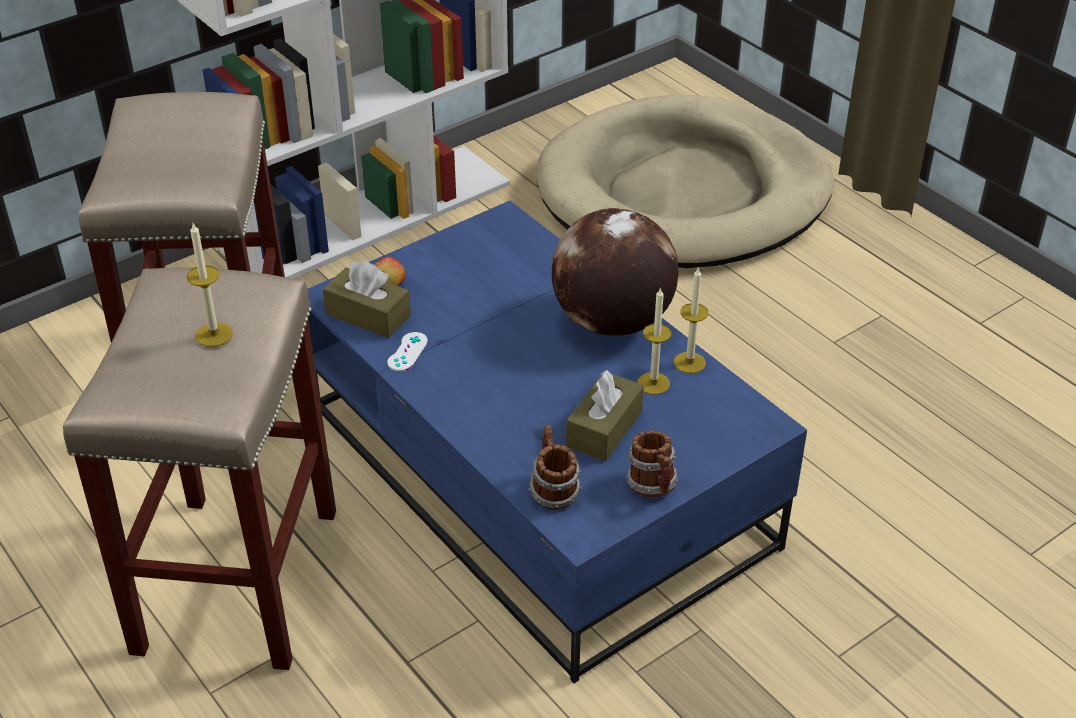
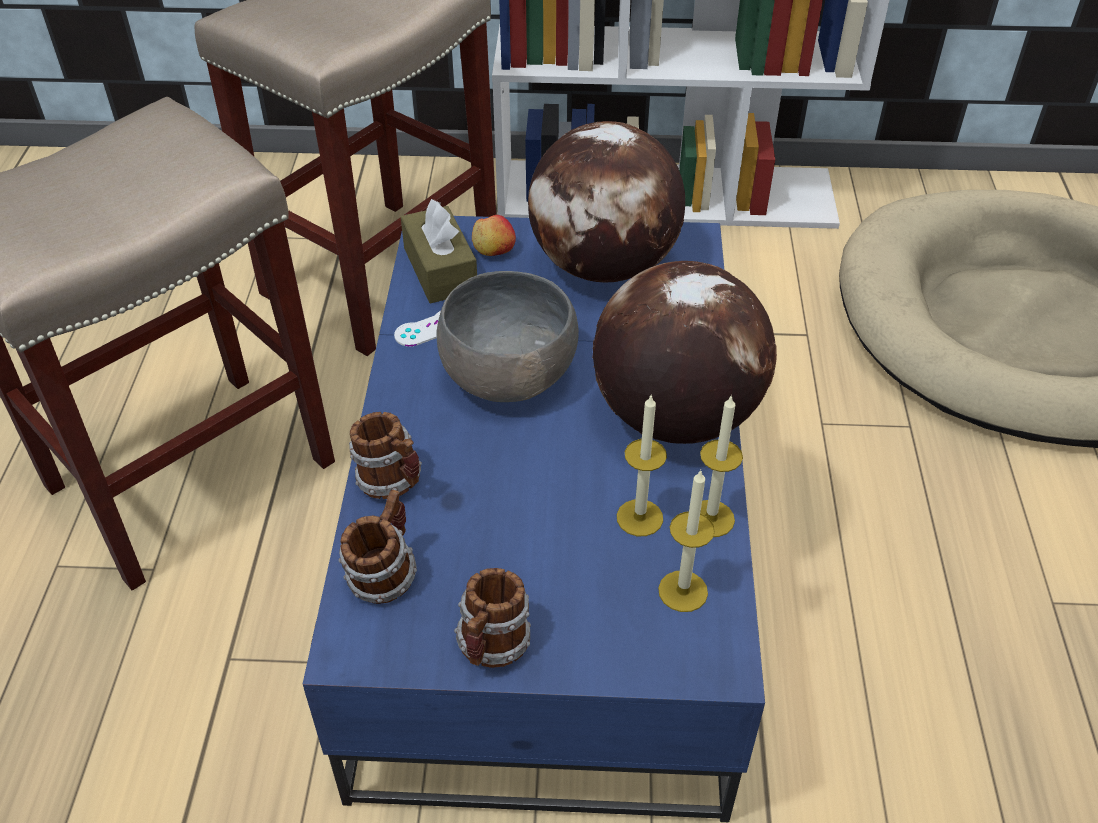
camera: 40 degrees right, 5 degrees up
(214, 334) = (118, 187): candle -> candle (683, 591)
(471, 260) = (604, 266): none -> globe
(490, 352) = (507, 375): none -> grey bowl
(496, 445) = (392, 482): none -> mug
(604, 428) = (522, 537): brown tissue box -> none

